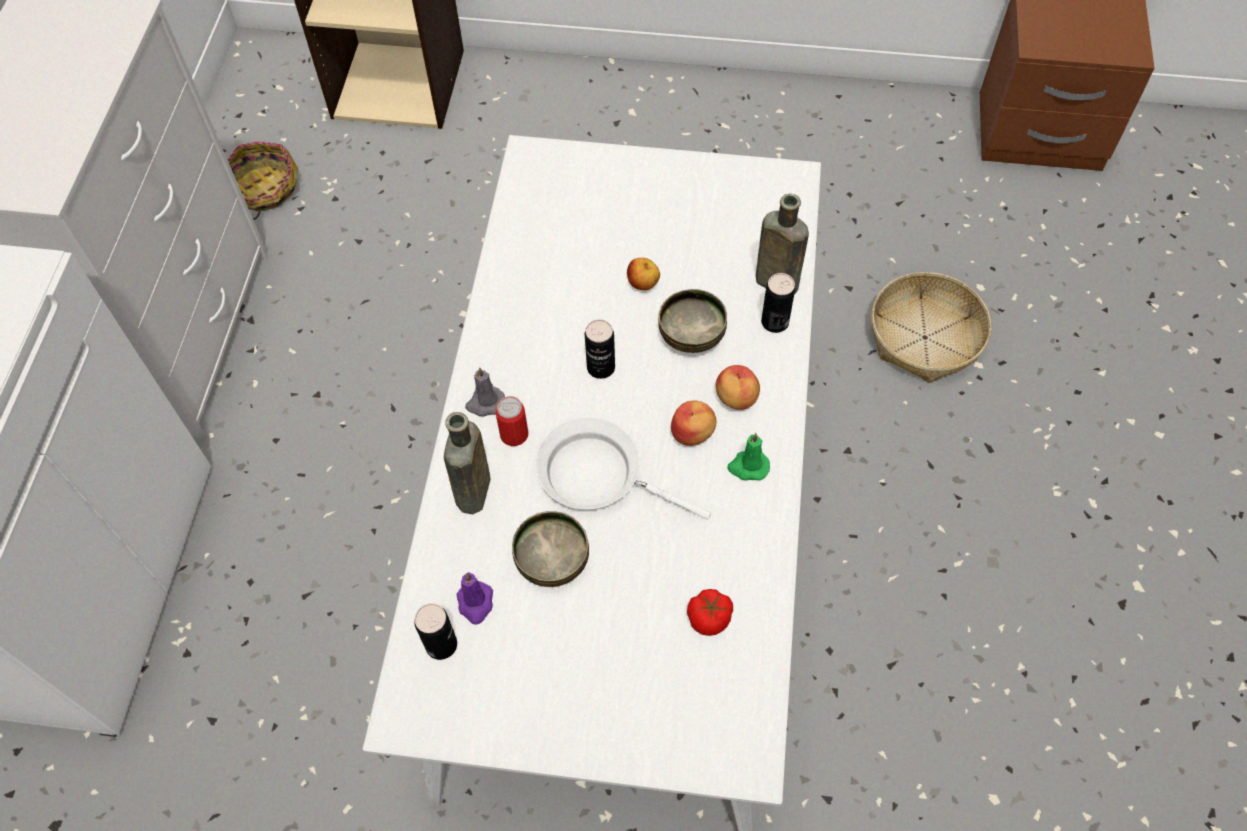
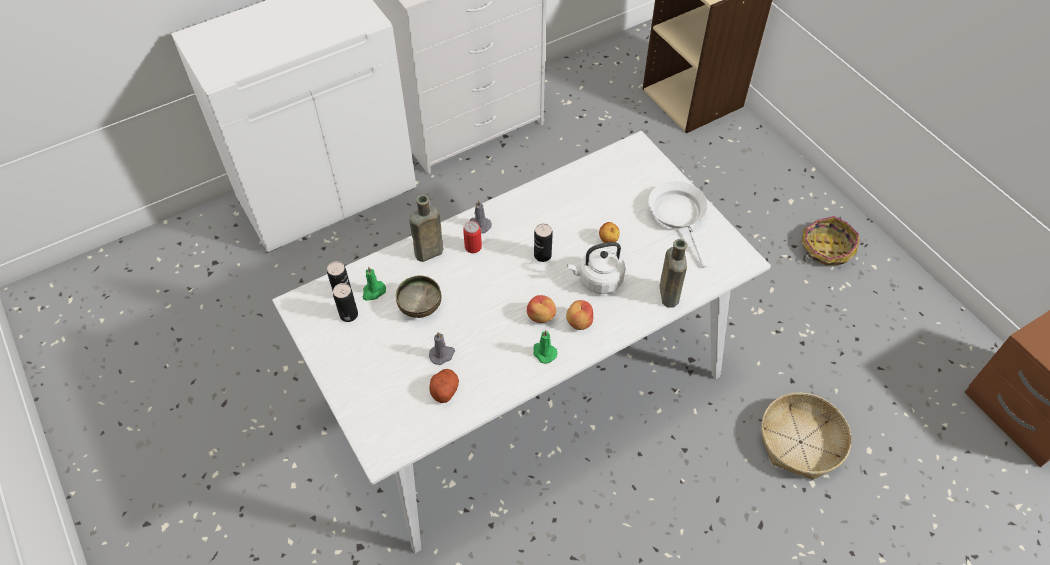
camera: 50 degrees right, 5 degrees down
(262, 189) = (575, 95): basket -> basket (825, 249)
(475, 603) = (373, 292): purple candle -> green candle
(598, 475) = (481, 294): white frying pan -> white frying pan (678, 216)
(653, 584) = (442, 354): none -> grey candle
(692, 336) = (598, 280): bowl -> white kettle
(710, 618) = (444, 390): tomato -> potato
(775, 322) = (643, 309): can -> can (349, 315)

